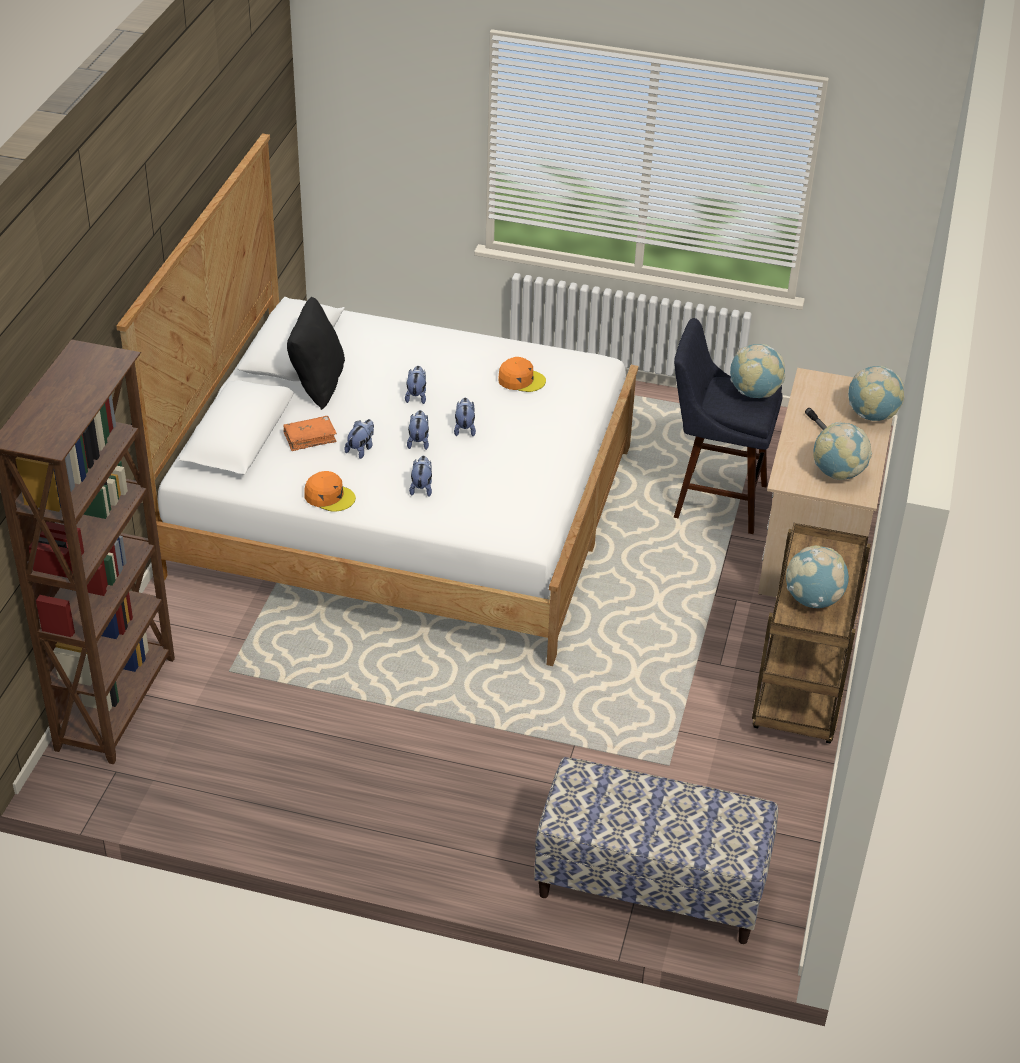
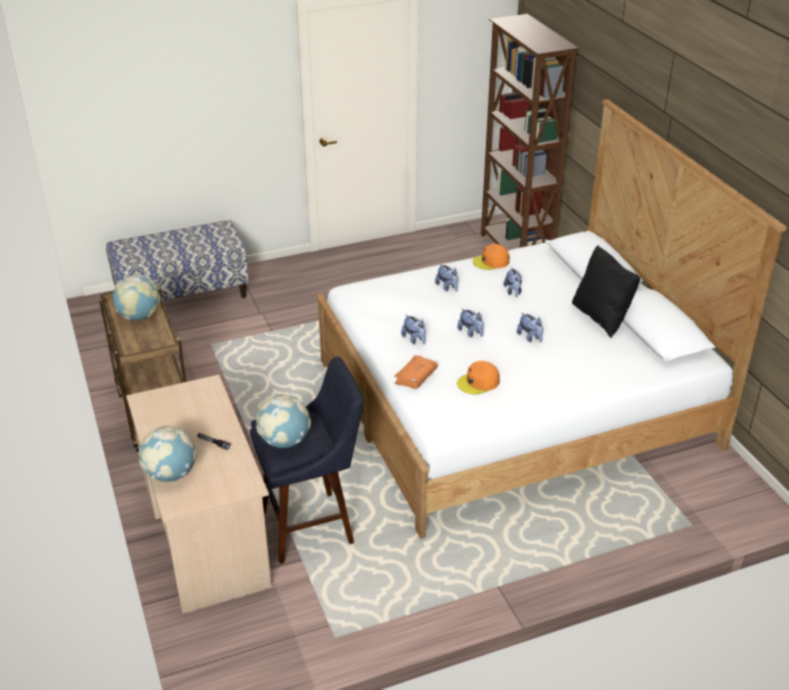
camera: 145 degrees right, 5 degrees down
(310, 438) = (551, 285): orange book -> orange book (416, 377)
(418, 441) = (486, 310): plush toy -> plush toy (414, 339)
(838, 473) = (171, 408): globe -> none

